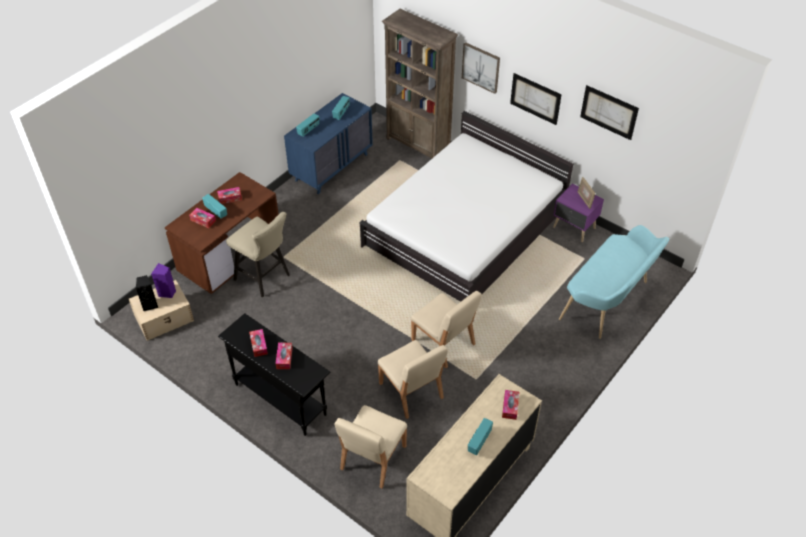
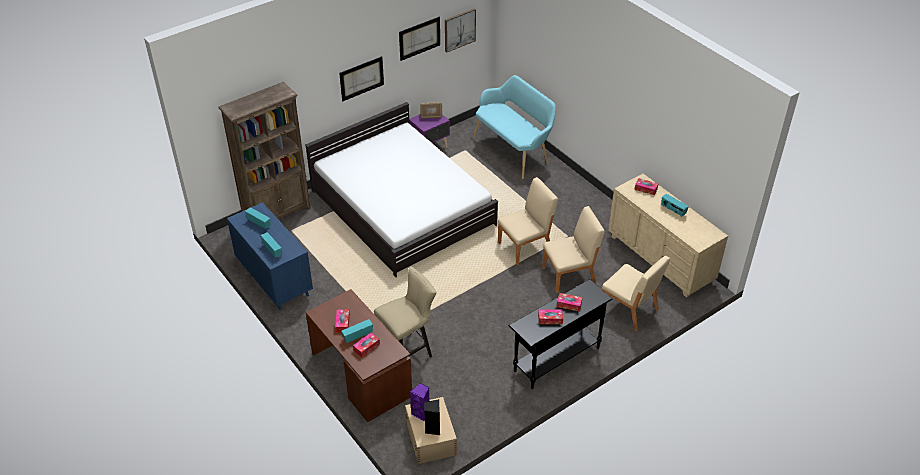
camera: 75 degrees left, 5 degrees down
(481, 67) = (309, 93): picture -> picture (459, 29)

